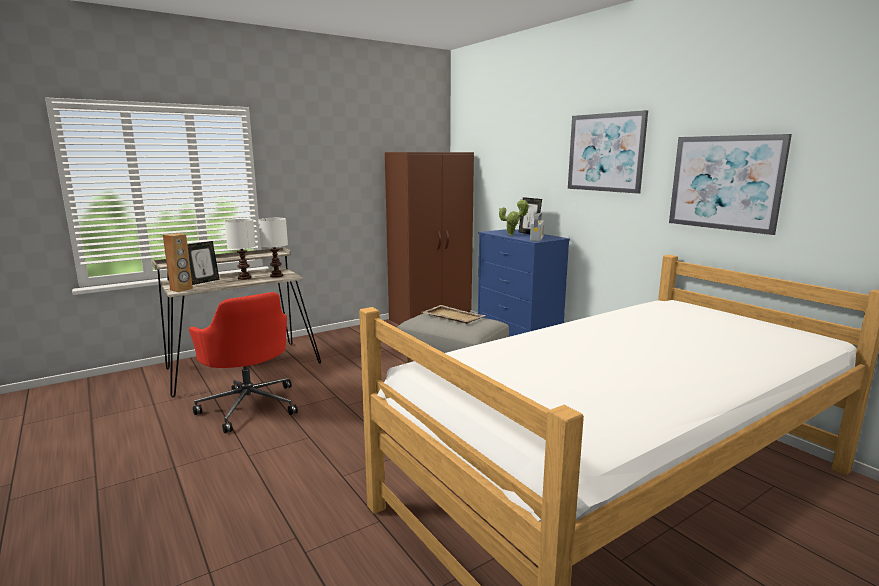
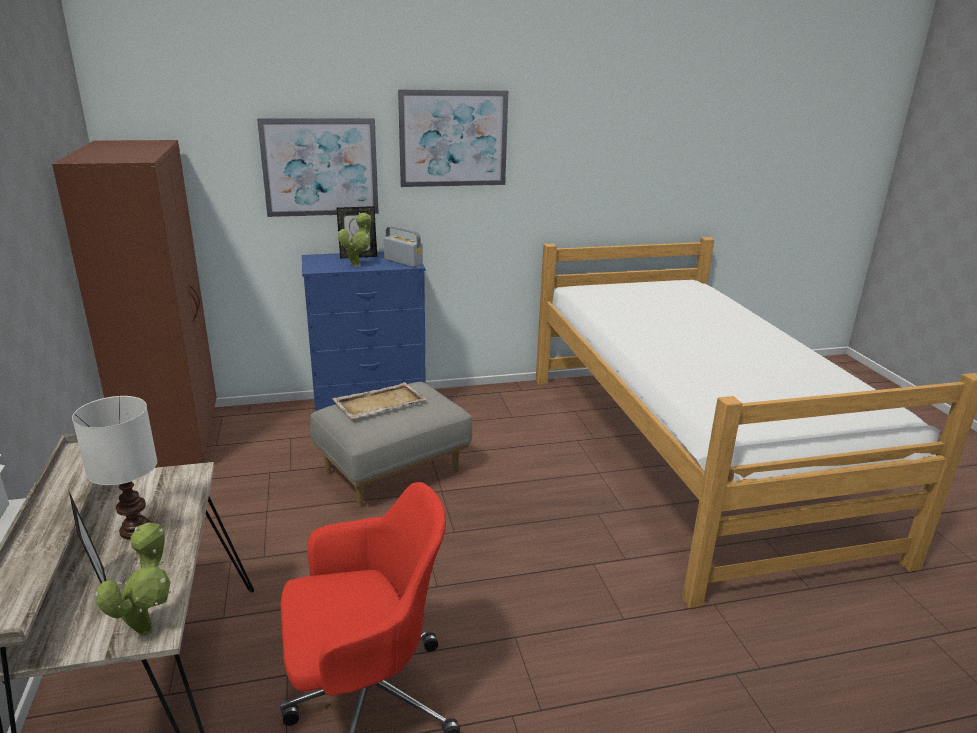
camera: 70 degrees left, 10 degrees up
(181, 289) = (148, 626): brown speaker -> potted plant
(276, 276) = (167, 489): white table lamp -> none
(725, 183) = (592, 166): picture -> picture (320, 167)

